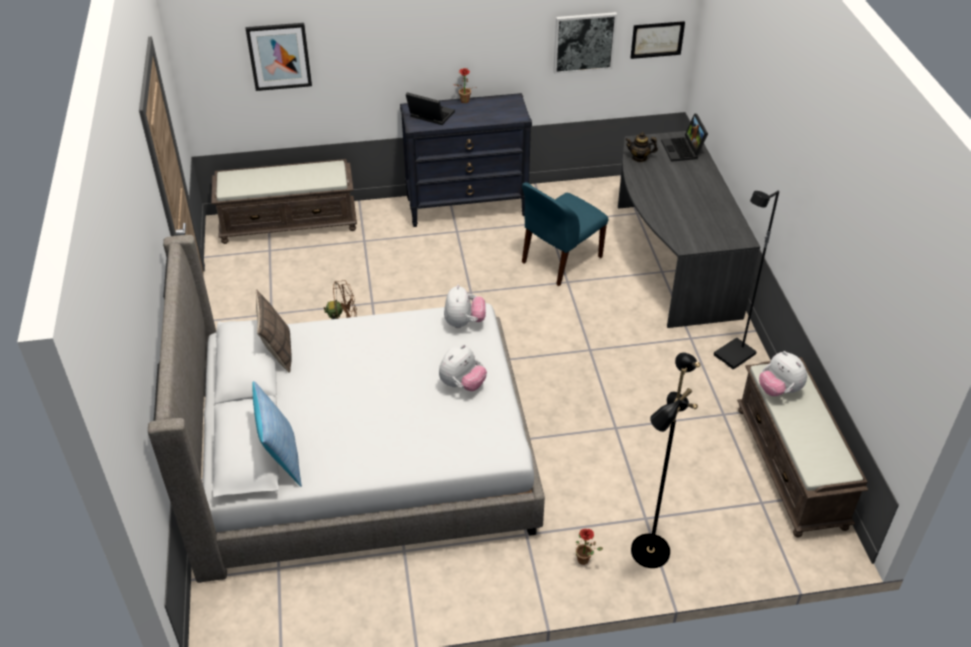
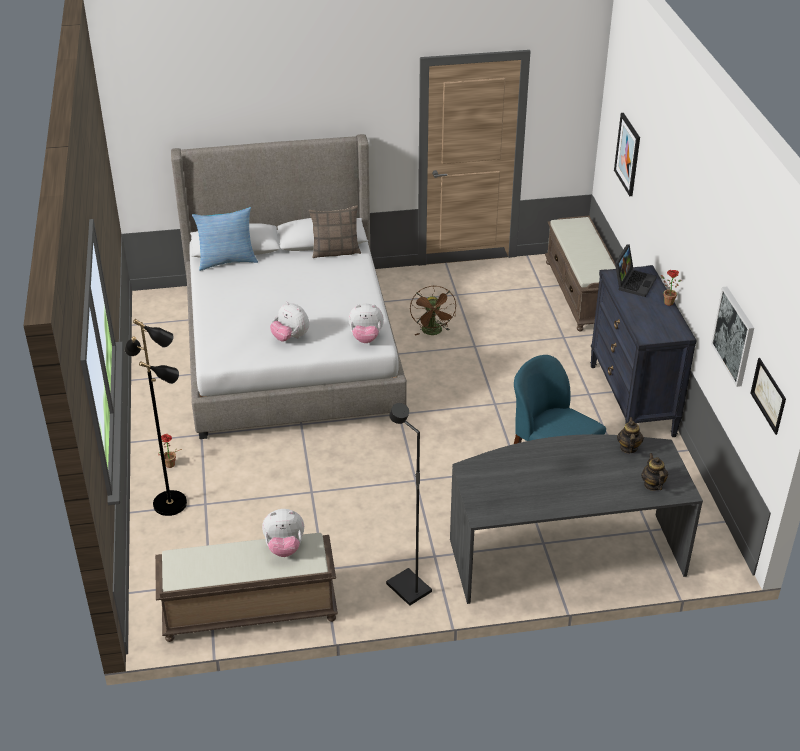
camera: 90 degrees right, 5 degrees down
(683, 150) = (652, 485): laptop -> teapot
(779, 390) = (284, 547): plush toy -> plush toy turned 150 degrees counterclockwise

